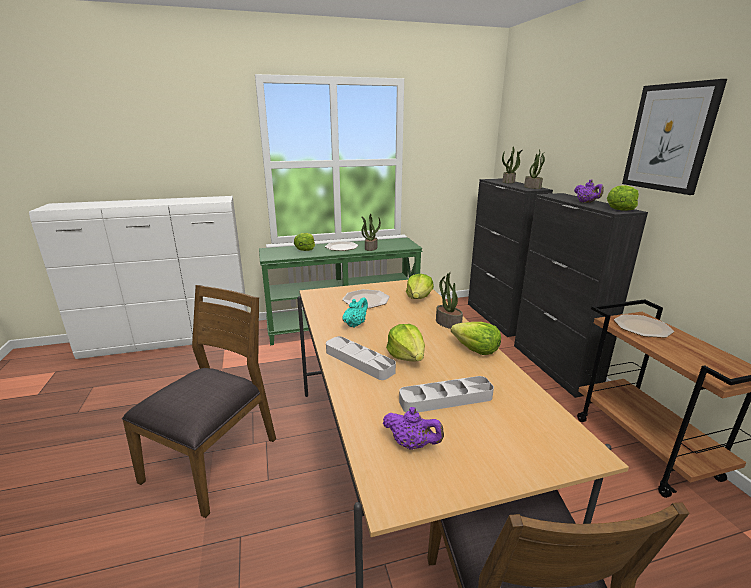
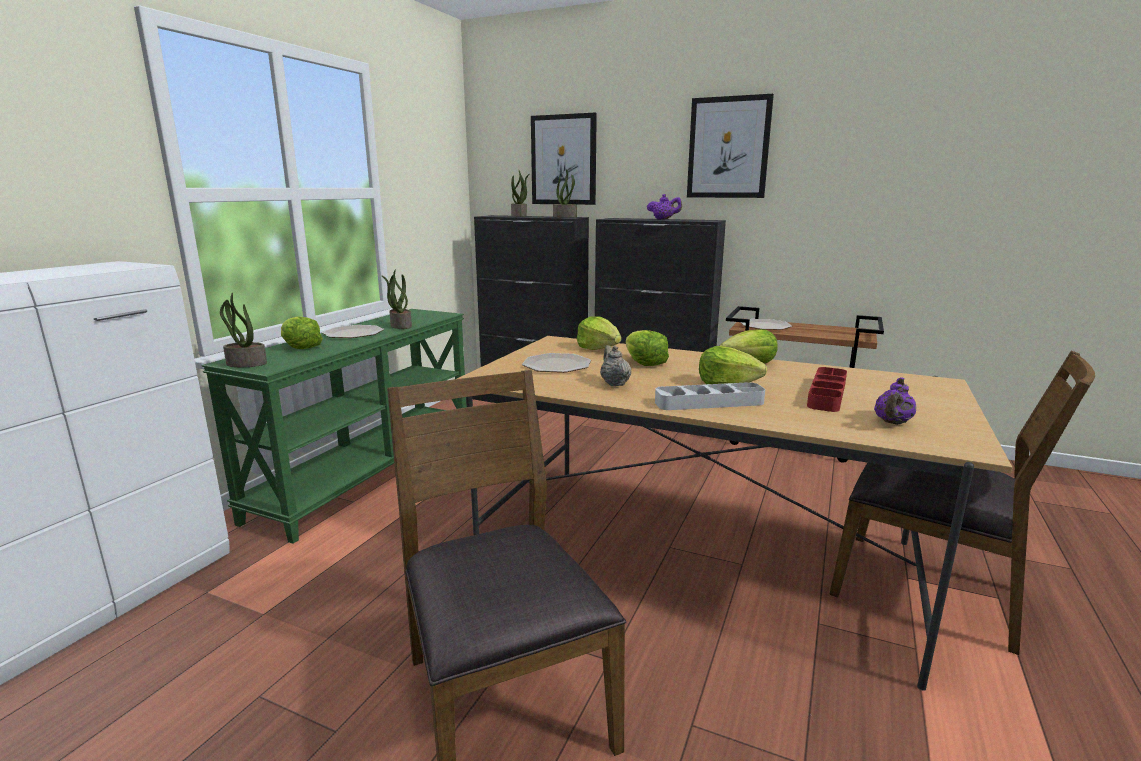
camera: 50 degrees left, 5 degrees down
(355, 324) = (614, 383): turquoise teapot -> beige teapot
(412, 444) = (892, 423): purple teapot -> purple teapot turned 150 degrees clockwise
(446, 399) = (827, 394): grey tray -> red tray
(447, 323) = (680, 356): potted plant -> potted plant (246, 364)
(546, 140) = (564, 160): none -> picture
(619, 208) = (702, 220): lettuce -> lettuce (644, 363)

